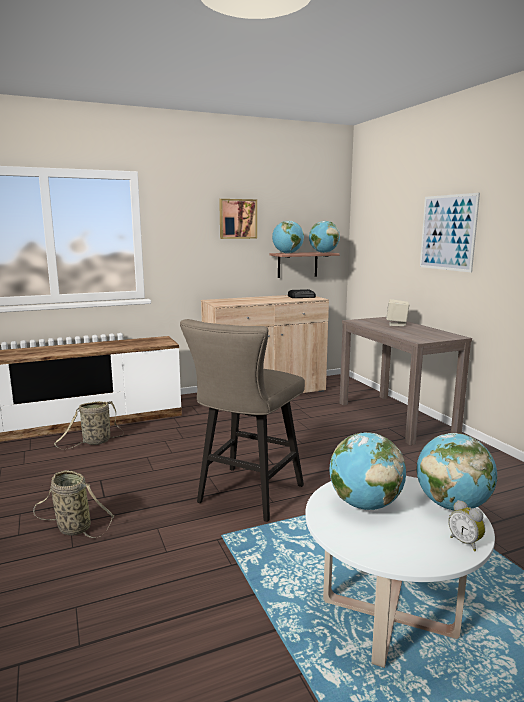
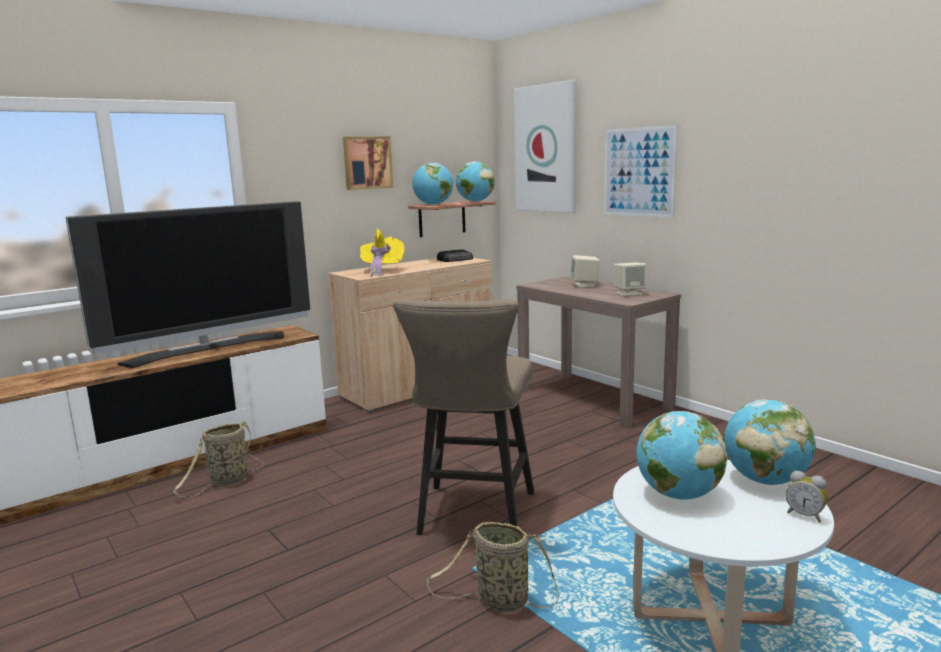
camera: 15 degrees left, 0 degrees up
(72, 527) = (269, 596): basket -> basket (499, 601)
(99, 347) = (208, 349): none -> television
(239, 301) = (382, 271): none -> yellow hat
(382, 212) = (546, 149): none -> picture
(427, 334) = (629, 293): none -> beige speaker

